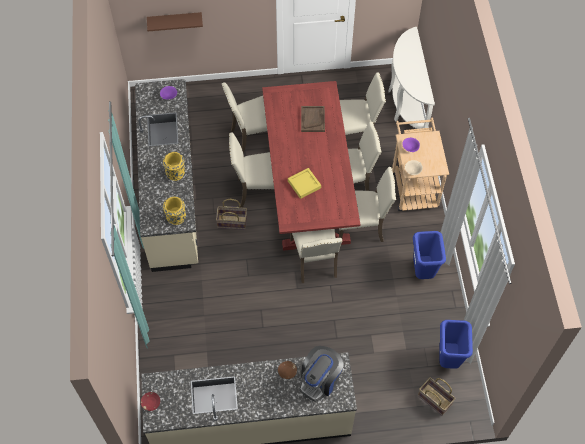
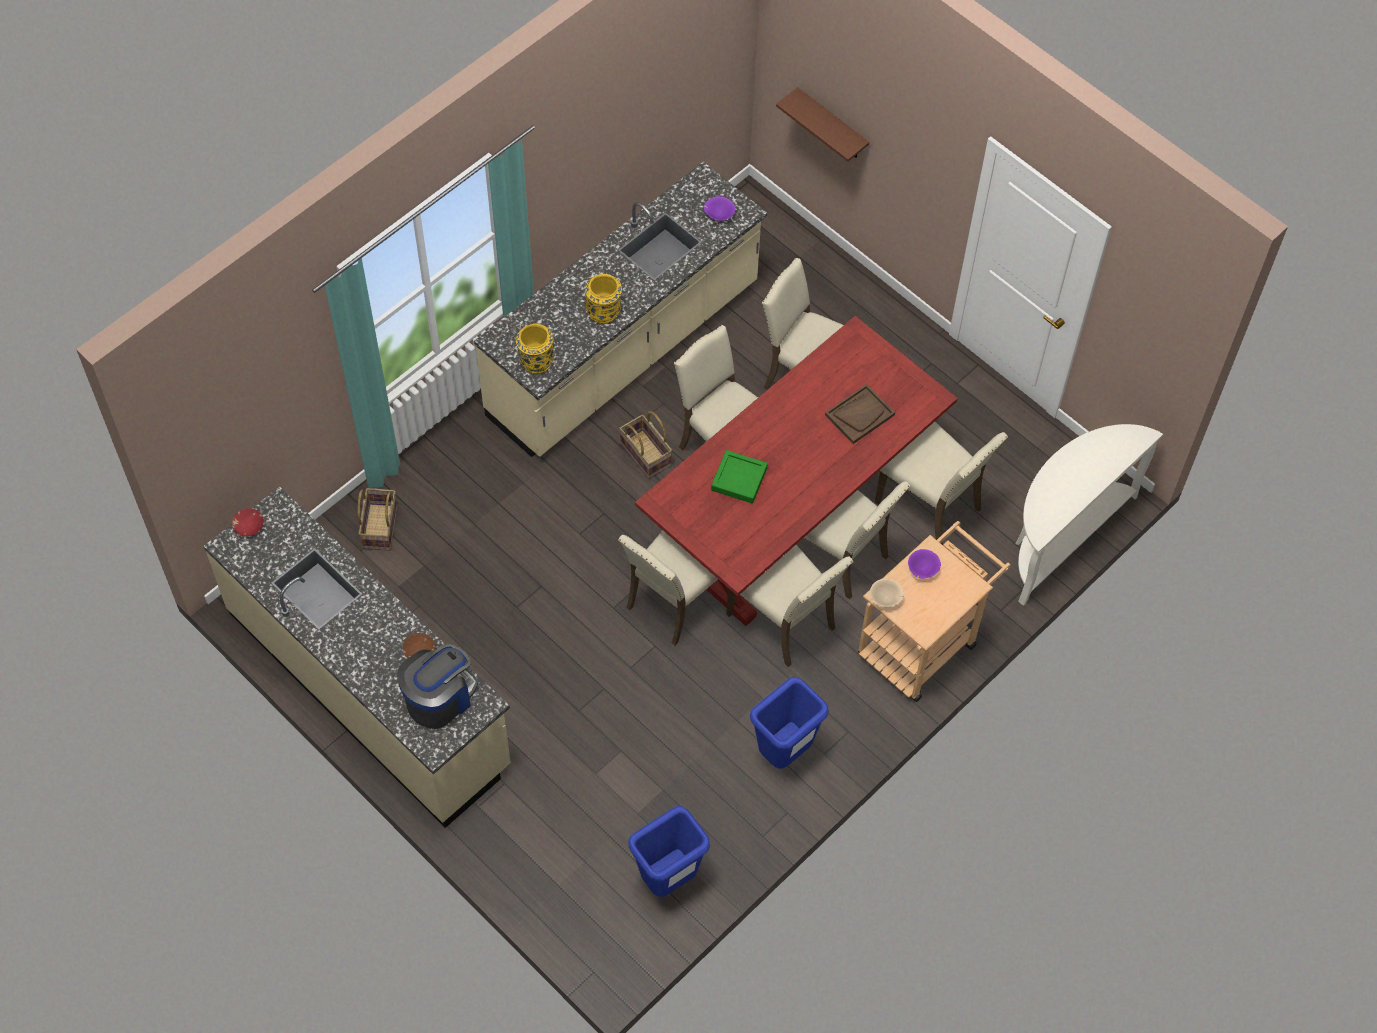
camera: 50 degrees right, 0 degrees up
(304, 184) = (739, 479): yellow tray -> green tray
(320, 379) = (439, 698): coffee machine -> coffee machine turned 135 degrees clockwise
(434, 400) = (587, 902): basket -> basket (379, 527)

